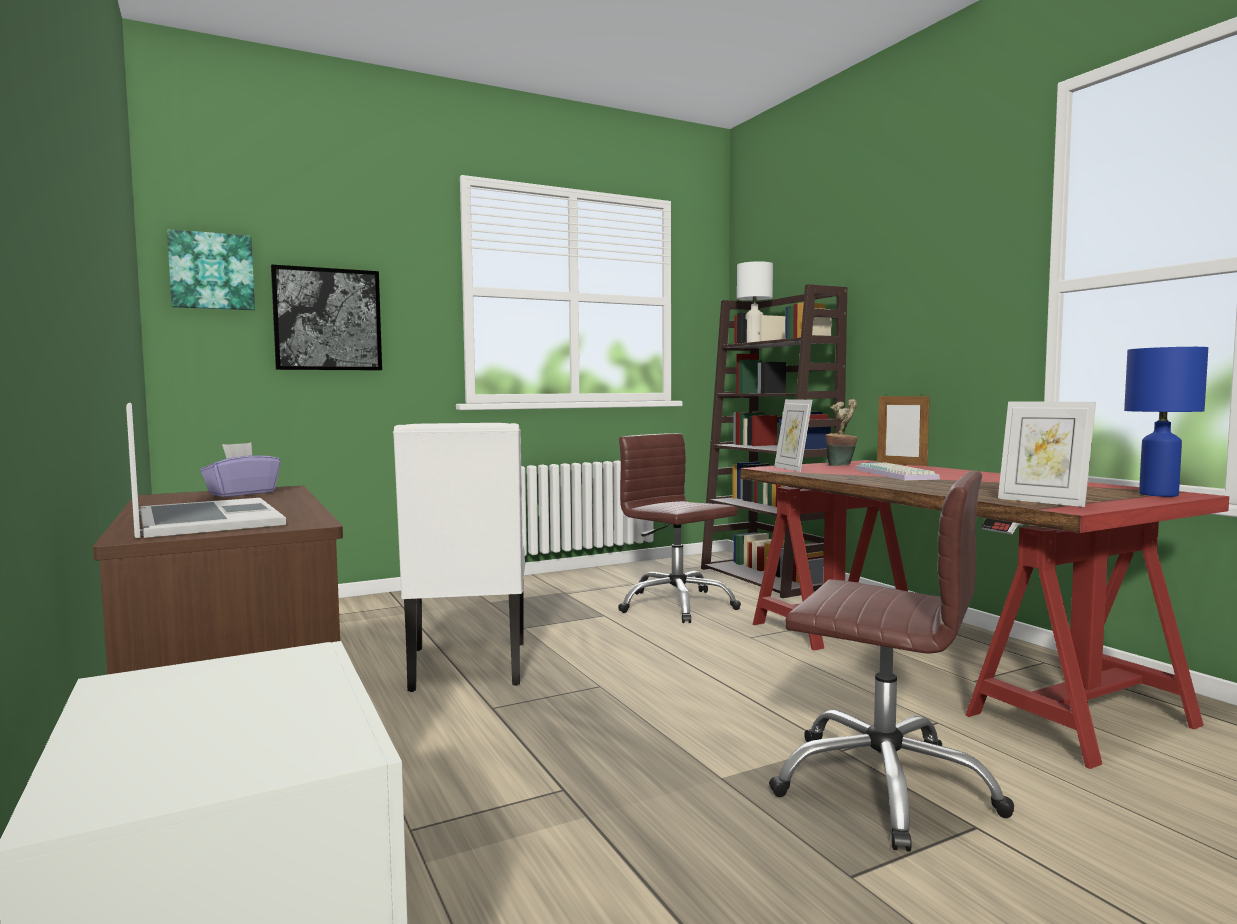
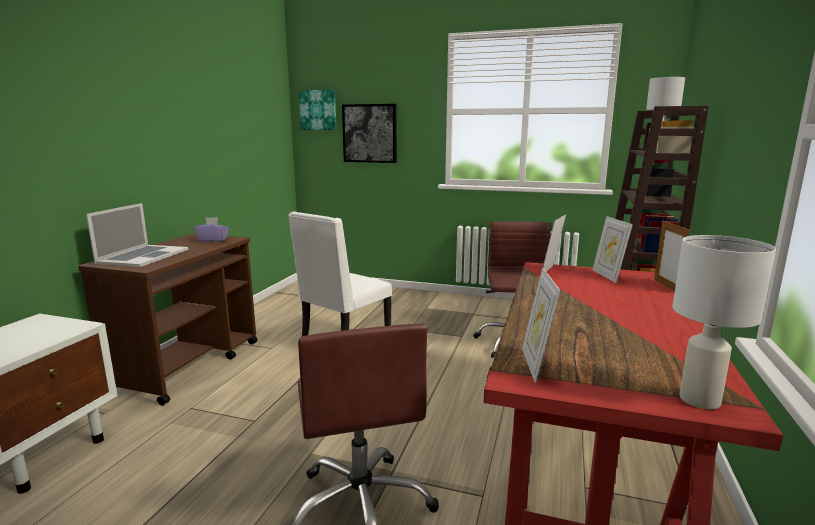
camera: 45 degrees right, 10 degrees up
(842, 465) = (608, 276): potted plant -> picture frame
(897, 474) = (597, 298): keyboard -> none
(1159, 494) = (699, 400): blue table lamp -> white table lamp

